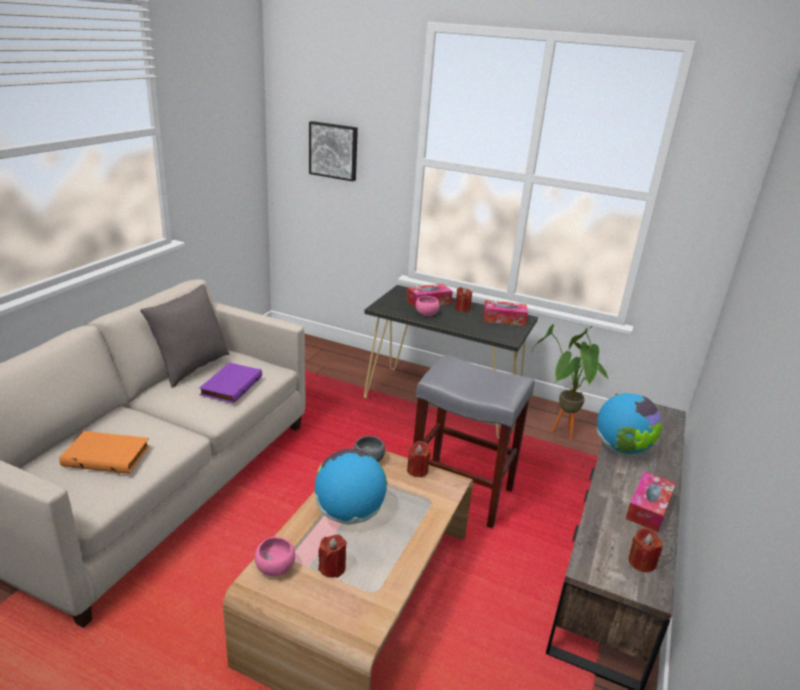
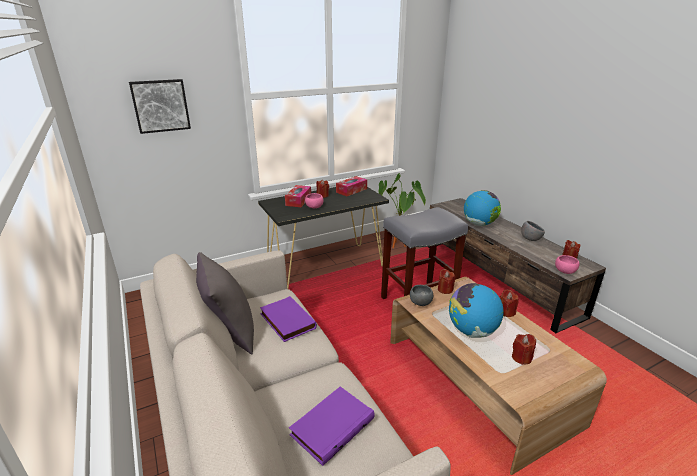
camera: 50 degrees left, 0 degrees up
(108, 455) = (331, 425): orange book -> purple book
(274, 568) = (510, 384): pink bowl -> pink bowl (565, 272)
(422, 533) = (506, 312): none -> red candle
(648, 508) = (530, 239): tissue box -> grey bowl

